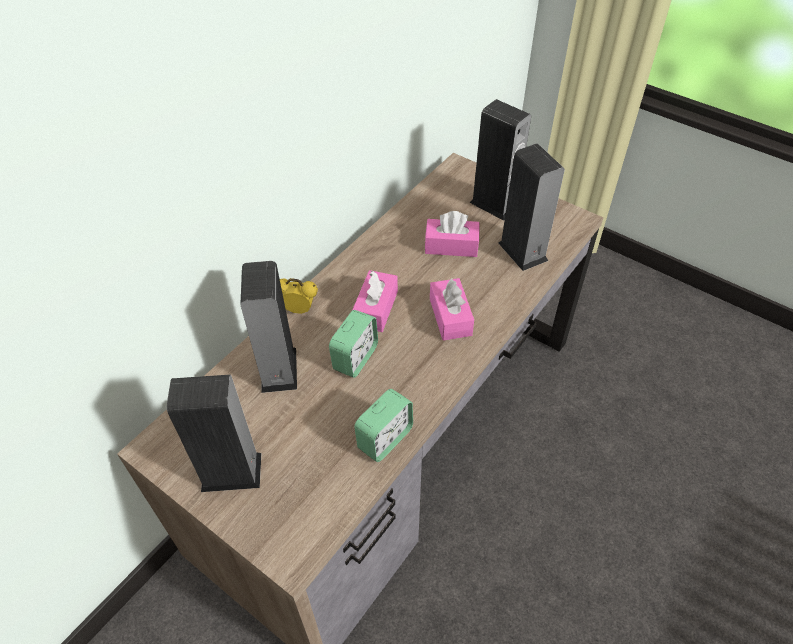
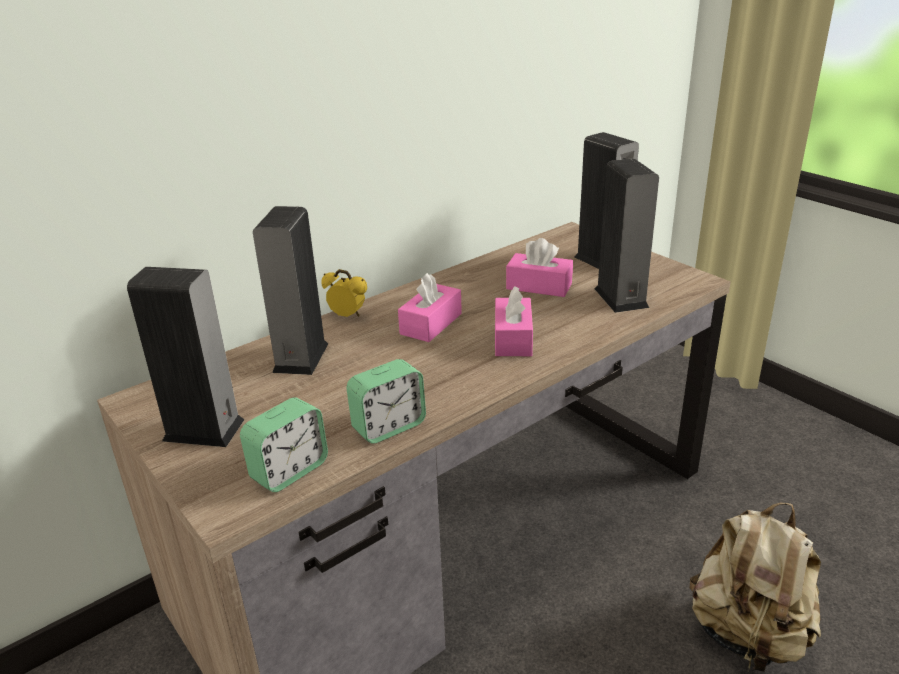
camera: 15 degrees right, 20 degrees down
(355, 358) = (388, 358): alarm clock -> alarm clock (289, 471)
(625, 481) = (747, 635): none -> beige backpack

